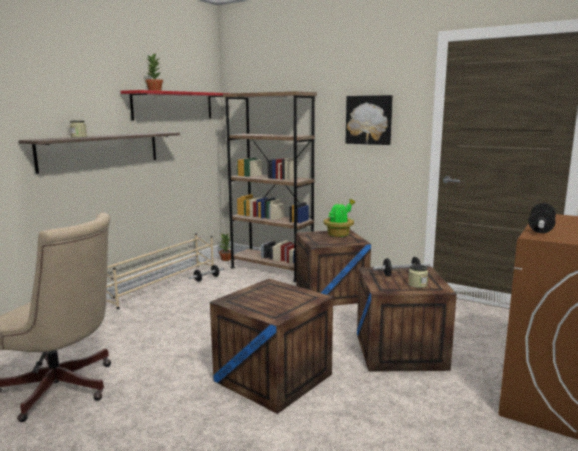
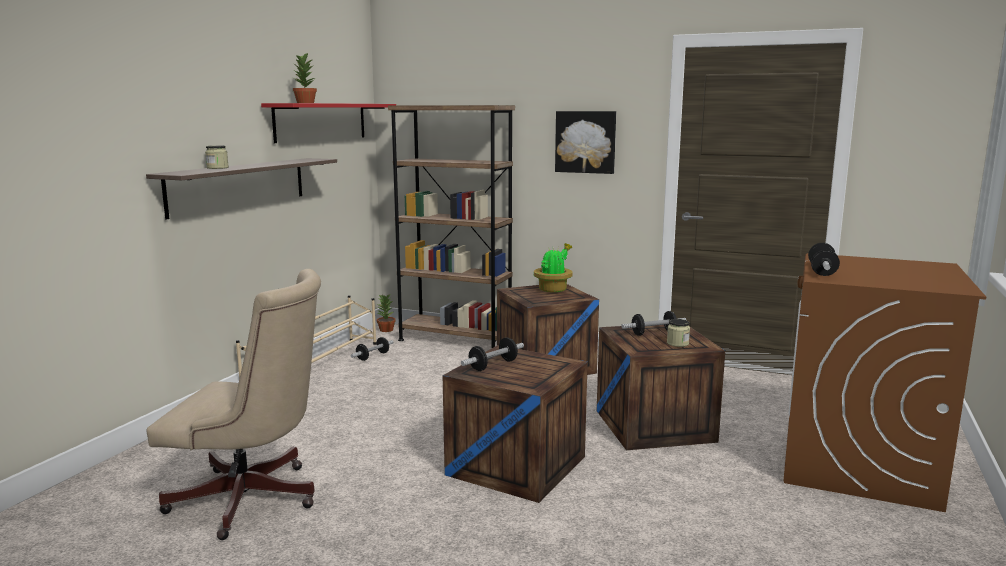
camera: 10 degrees left, 0 degrees up
(254, 295) = (493, 365): none -> dumbbell

